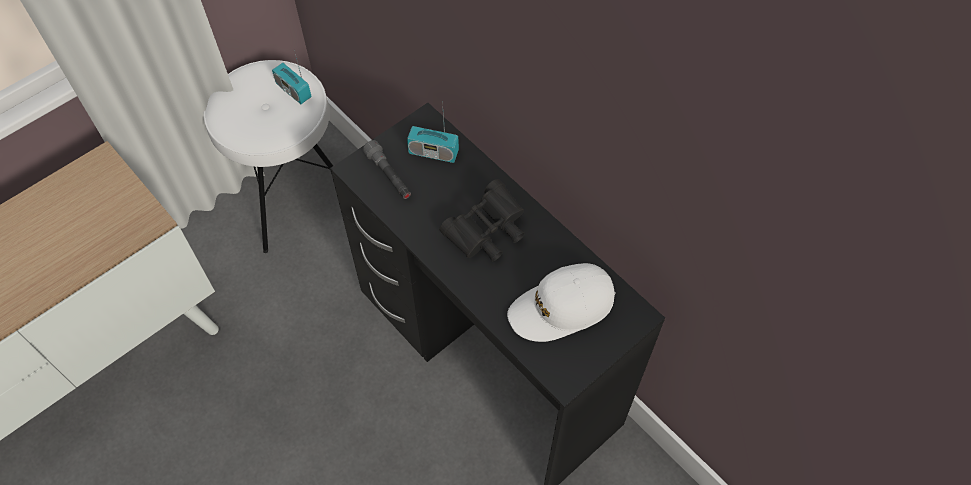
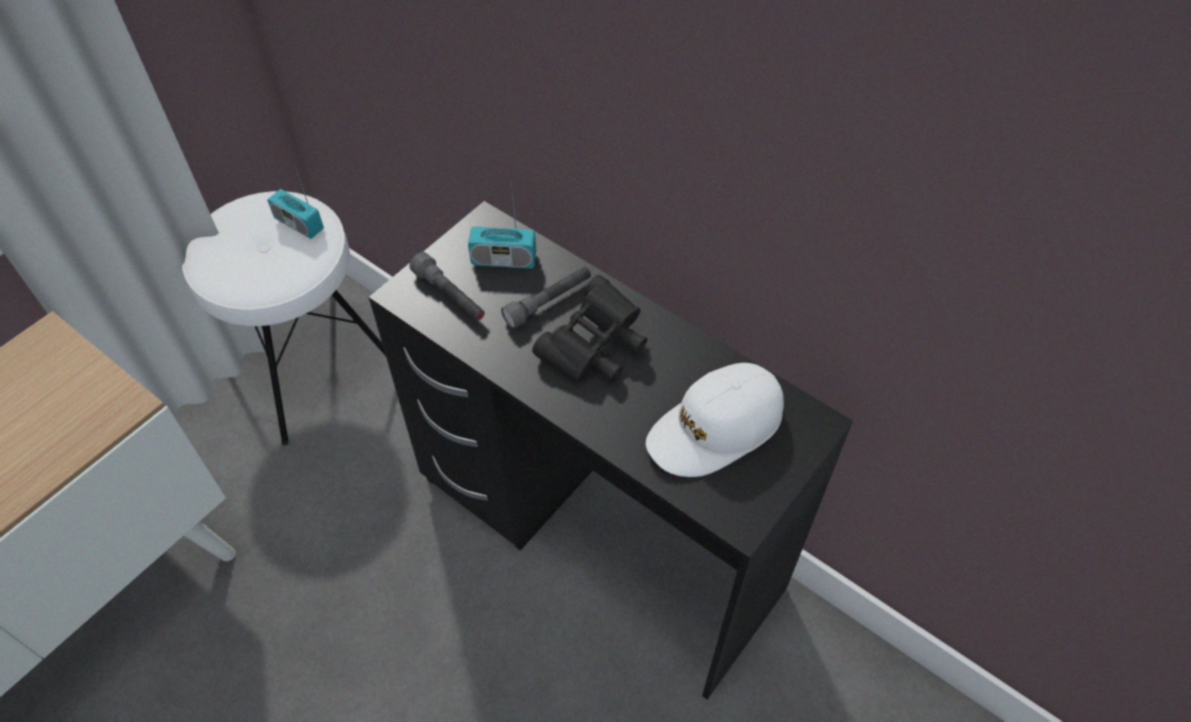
camera: 10 degrees left, 5 degrees down
(460, 191) = (549, 302): none -> grey flashlight

